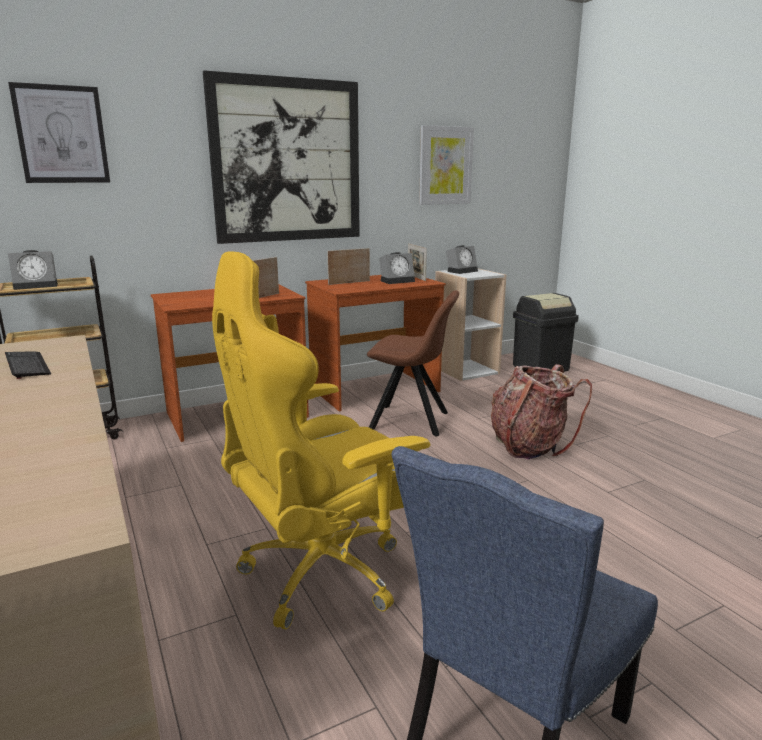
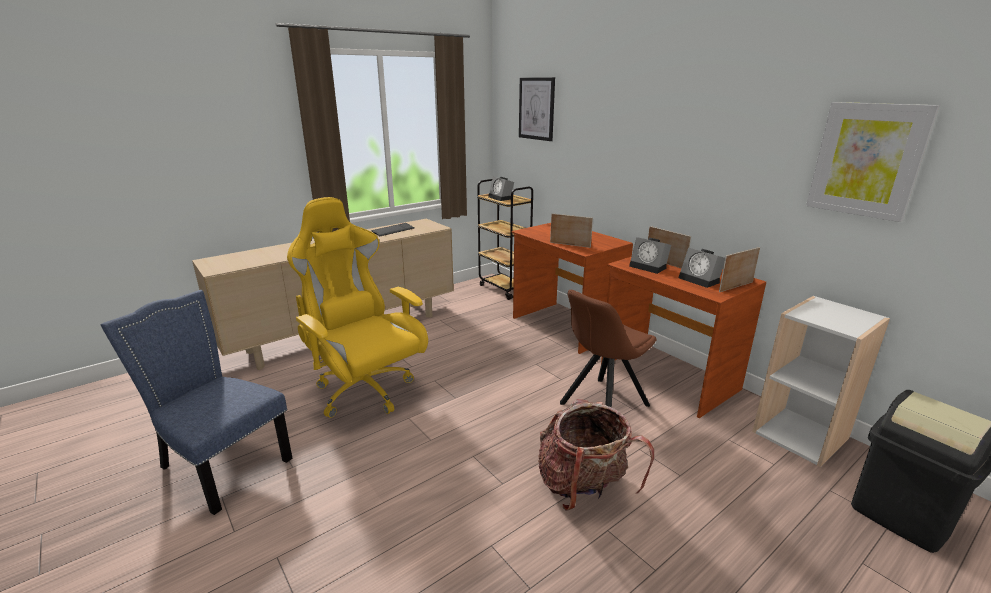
camera: 80 degrees right, 5 degrees up
(287, 161) = (662, 136): picture -> none
(410, 421) = (603, 404): brown chair -> brown chair turned 45 degrees clockwise
(462, 271) = (837, 310): alarm clock -> alarm clock (649, 267)

